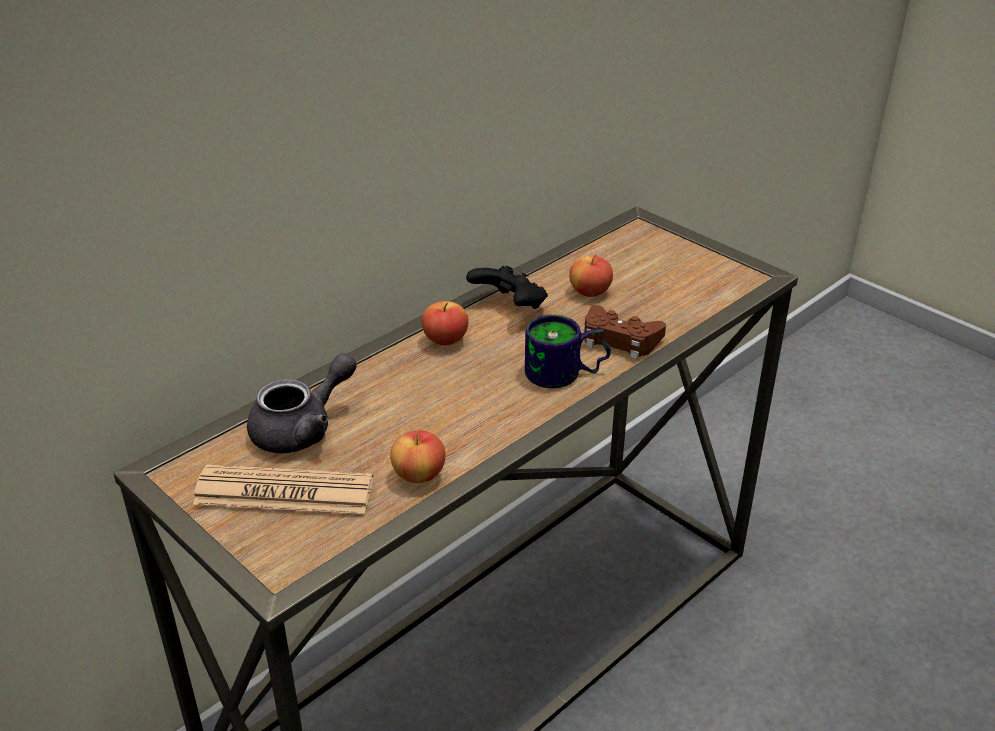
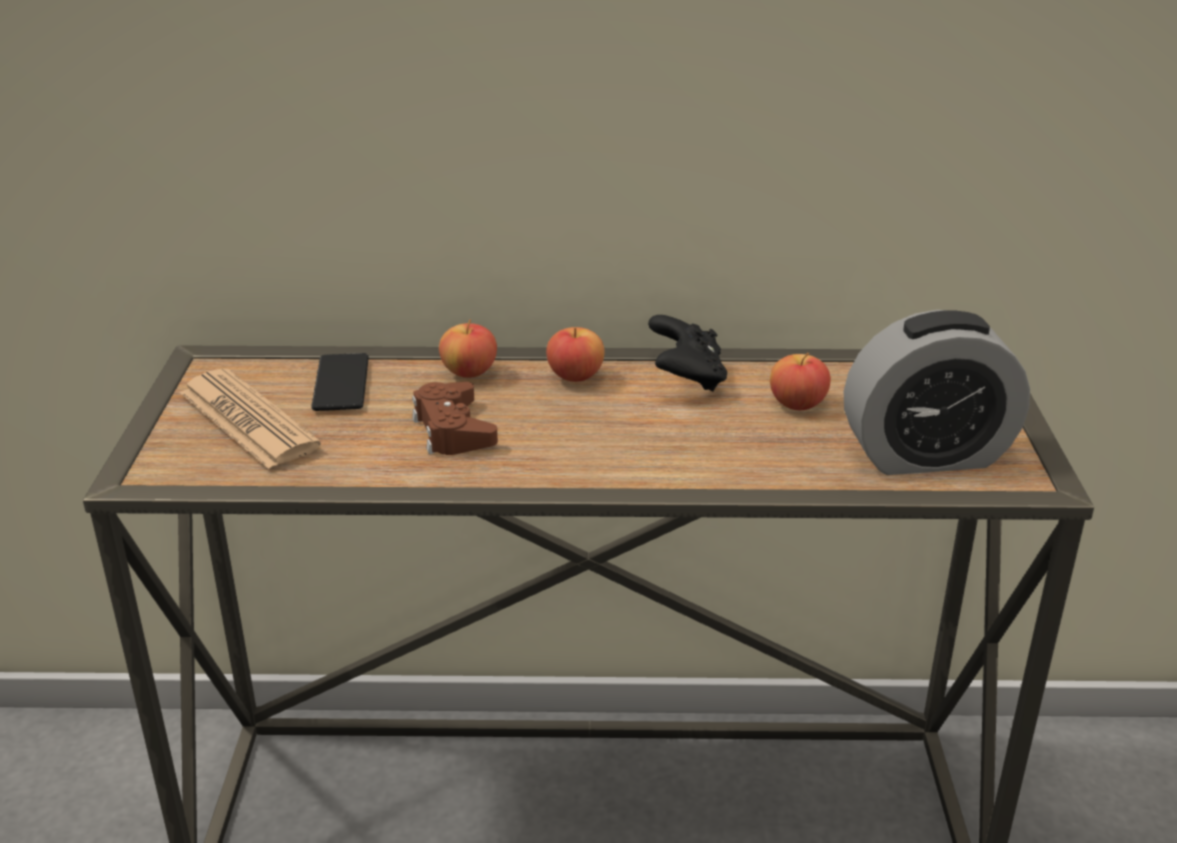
camera: 45 degrees right, 5 degrees down
(303, 428) = (341, 383): grey teapot -> phone
(419, 474) = (359, 465): apple -> apple (469, 372)
(566, 375) = (633, 461): mug -> none
(620, 339) = (744, 459): brown game controller -> brown game controller (453, 430)
(693, 289) = (926, 455): none -> alarm clock

